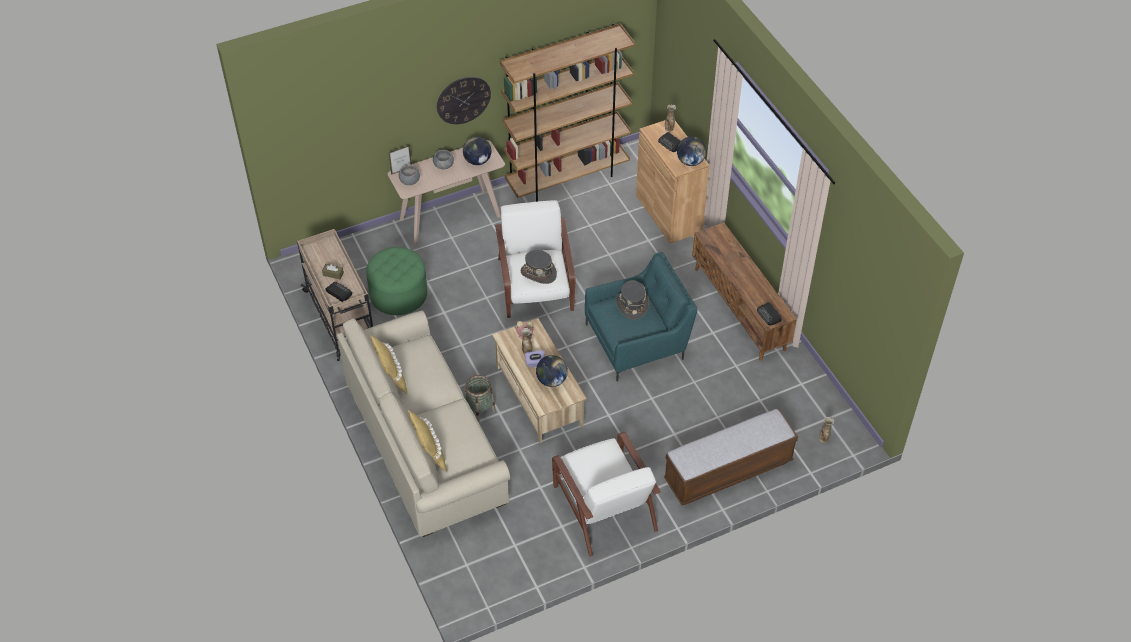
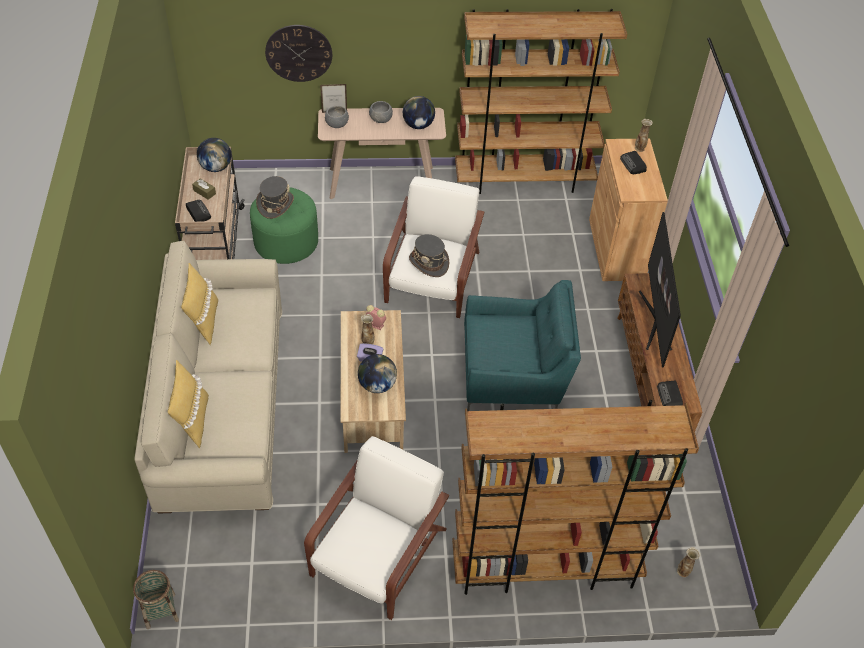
camera: 20 degrees right, 0 degrees up
(463, 100) = (417, 50): wall clock -> wall clock (299, 53)
(479, 409) = (300, 390): basket -> basket (160, 610)
(604, 506) = (377, 554): white armchair -> white armchair turned 150 degrees counterclockwise
(632, 305) = (515, 331): grey hat -> grey hat (275, 204)
(690, 161) = (647, 190): globe -> globe (216, 167)
(728, 471) = (545, 568): bench -> brown bookcase
(733, 261) = (655, 320): none -> television

